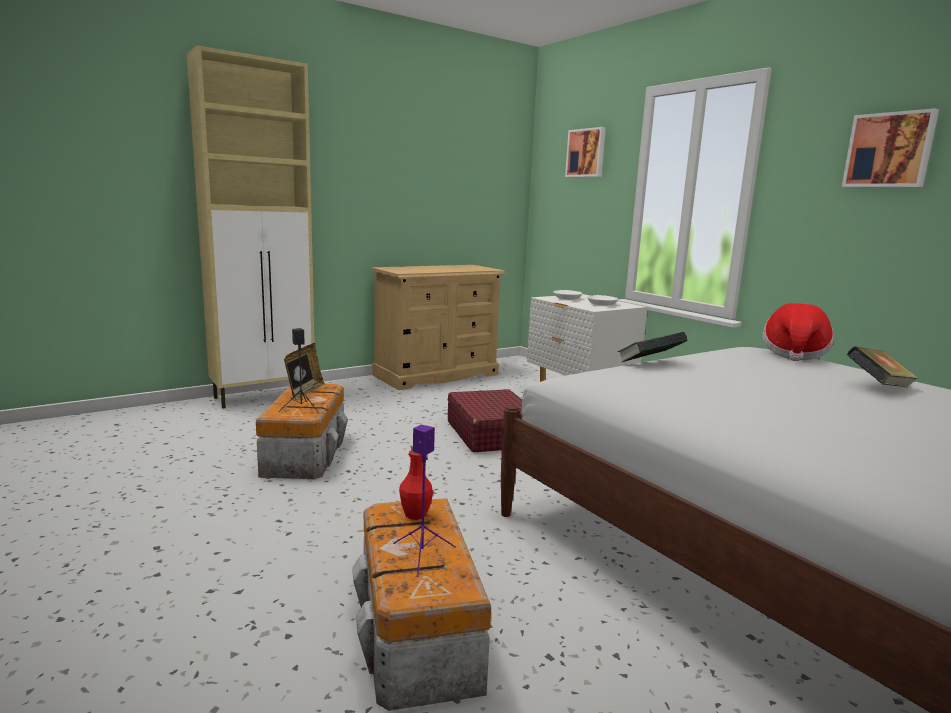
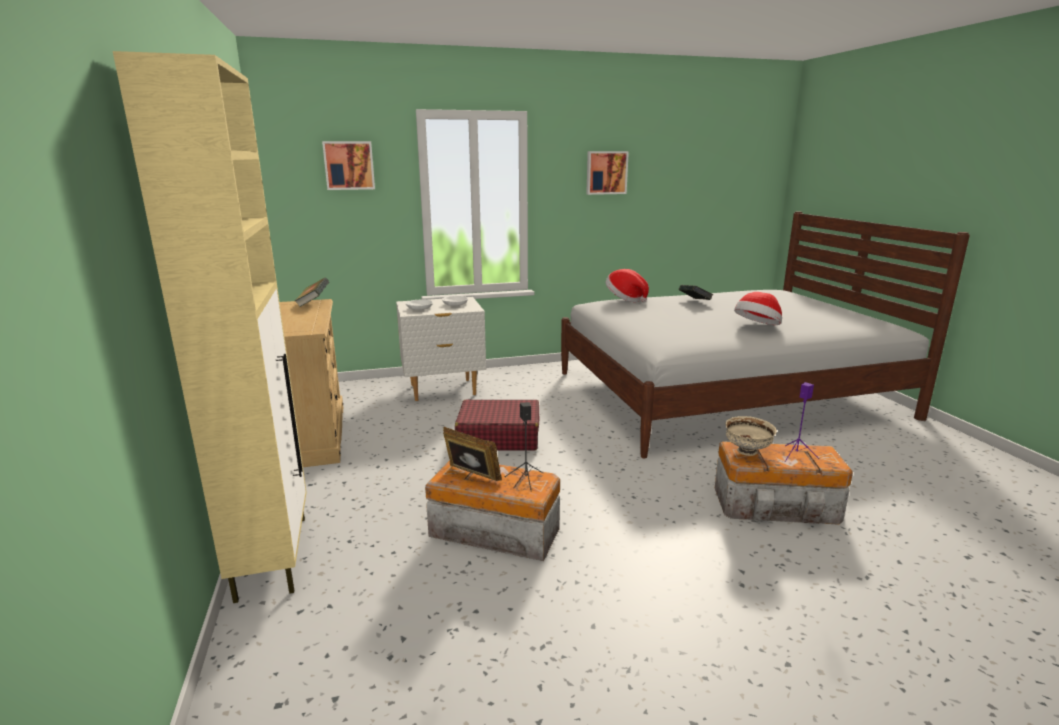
camera: 70 degrees left, 5 degrees up
(415, 514) = (747, 451): red bottle -> beige bowl
(649, 364) = (639, 328): book -> book (313, 303)
(782, 423) = (757, 327): none -> hat

